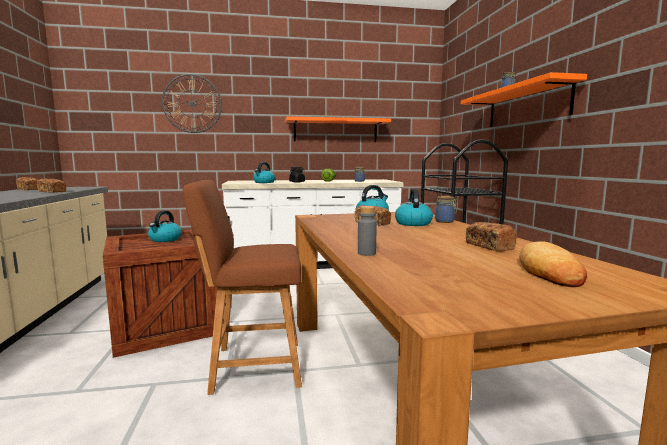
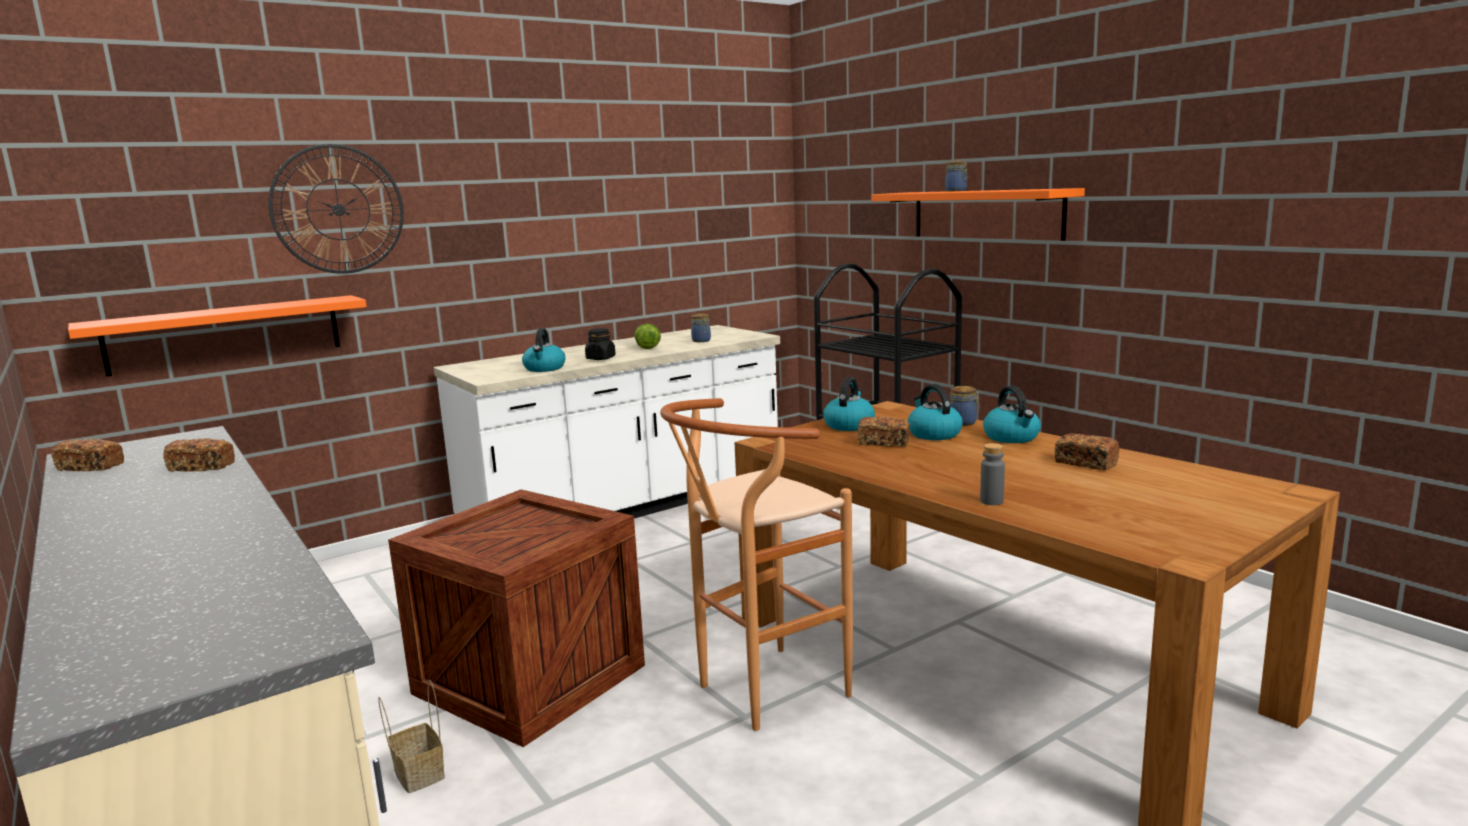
camera: 25 degrees left, 5 degrees up
(59, 355) = (417, 773): none -> basket
(165, 239) = (508, 523): kettle -> kettle (1012, 437)
(251, 366) = (760, 693): brown chair -> brown stool
(335, 130) = (626, 241): orange shelf -> orange shelf (225, 334)
(549, 271) = (1186, 490): bread -> none

